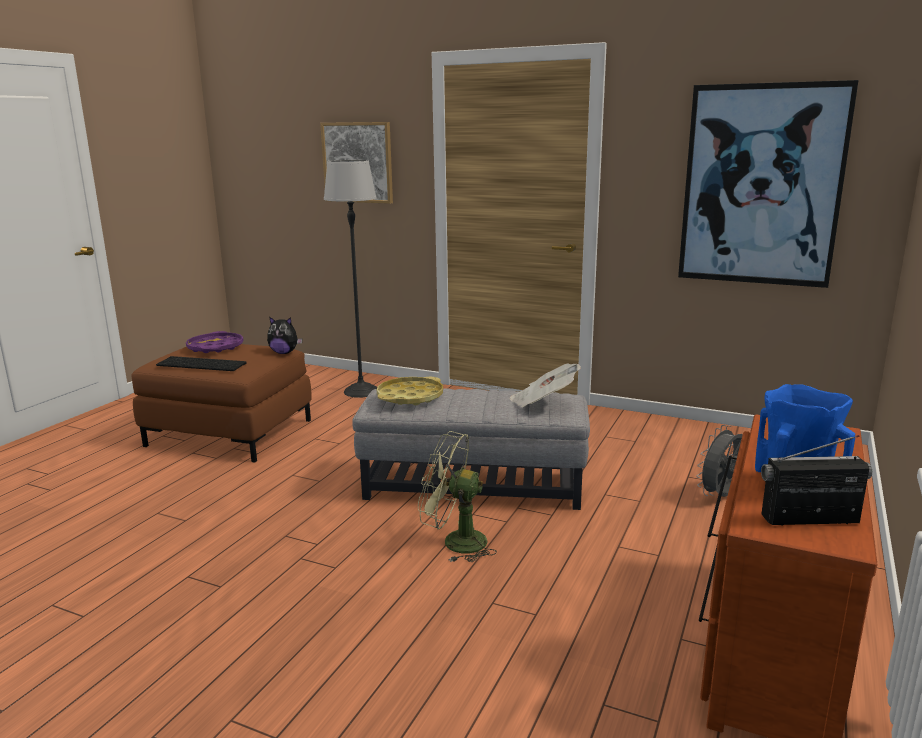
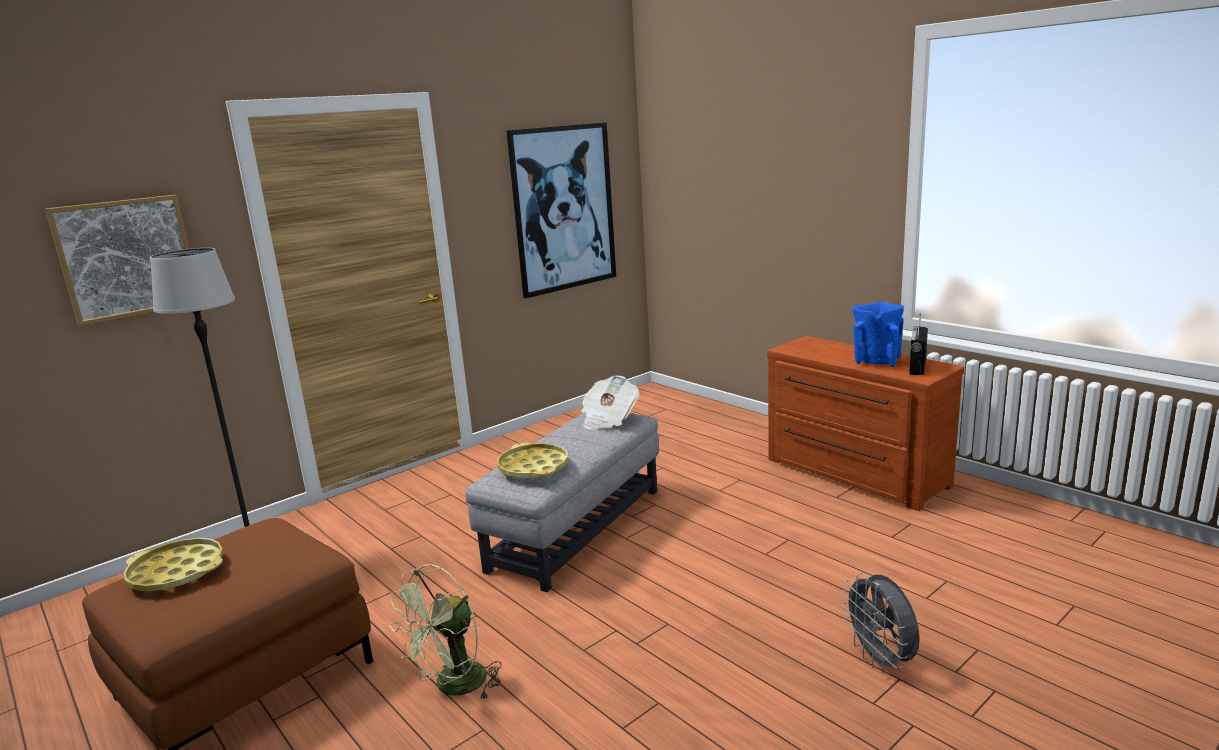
camera: 65 degrees left, 0 degrees up
(203, 364) = (244, 583): keyboard -> none
(215, 347) = (177, 572): purple tray -> yellow tray
(284, 353) = (279, 524): plush toy -> none
(455, 542) = (667, 554): green fan -> green fan (453, 687)
(722, 496) = (679, 440): grey fan -> grey fan (881, 660)

